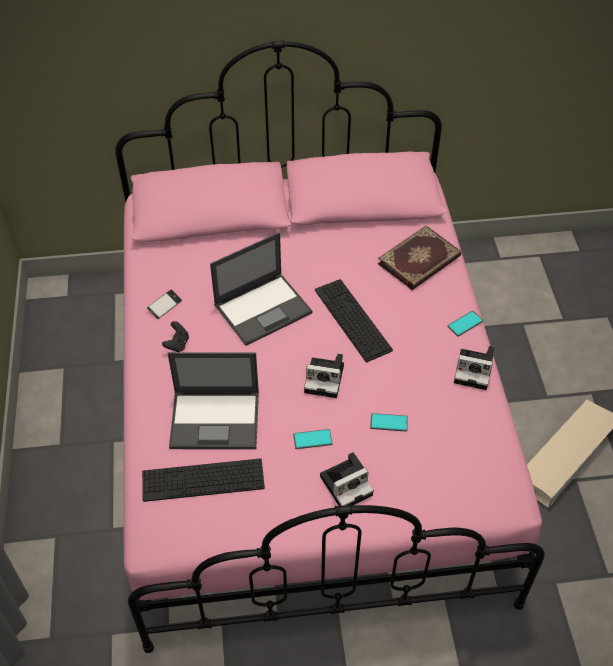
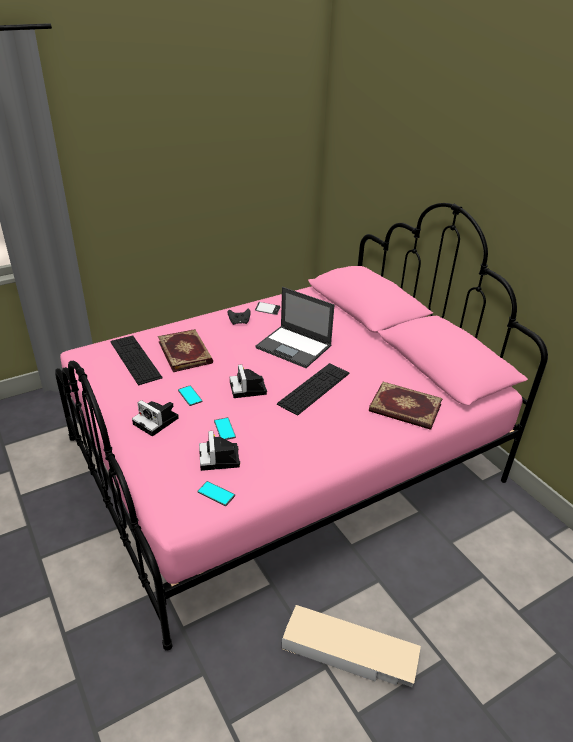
camera: 65 degrees right, 15 degrees down
(216, 420) = (186, 352): laptop -> book
(465, 323) = (356, 450): phone -> phone (216, 494)
(475, 370) = (308, 466): camera -> camera (220, 459)

